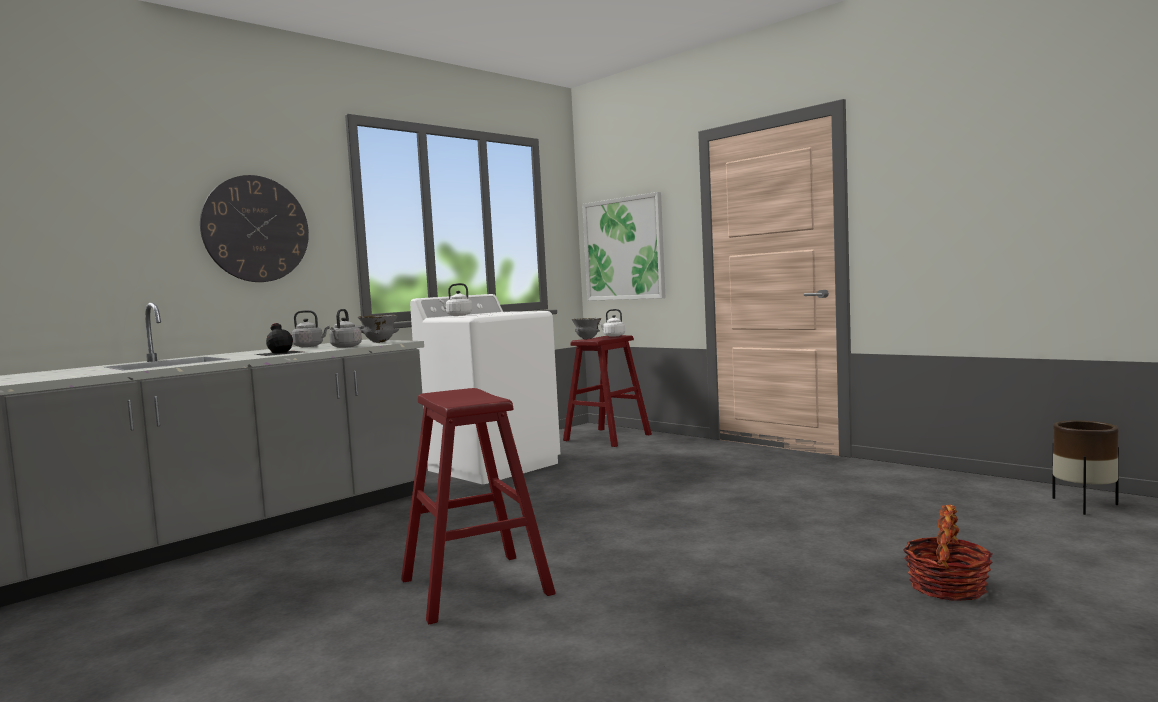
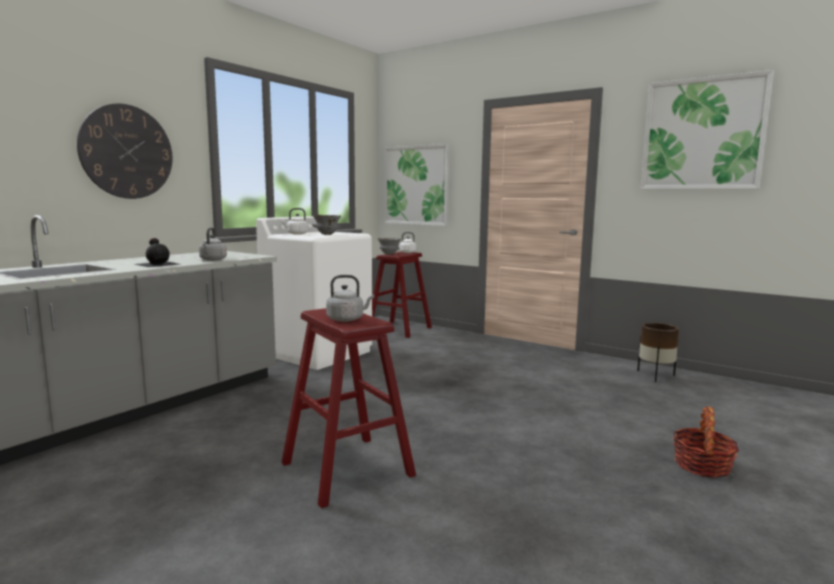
camera: 10 degrees left, 5 degrees up
(310, 346) = (177, 256): grey kettle -> grey kettle (347, 319)
(379, 342) = (238, 256): grey bowl -> grey bowl (327, 234)
(981, 147) = (702, 134): none -> picture
(1084, 505) = (757, 395): brown planter -> brown planter (655, 376)

